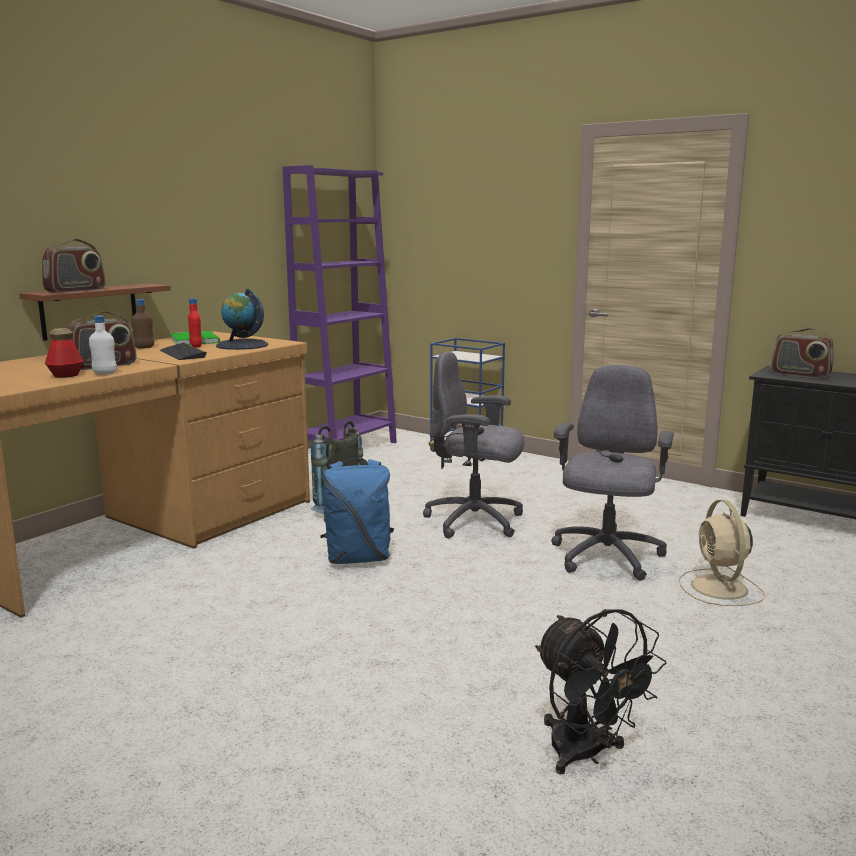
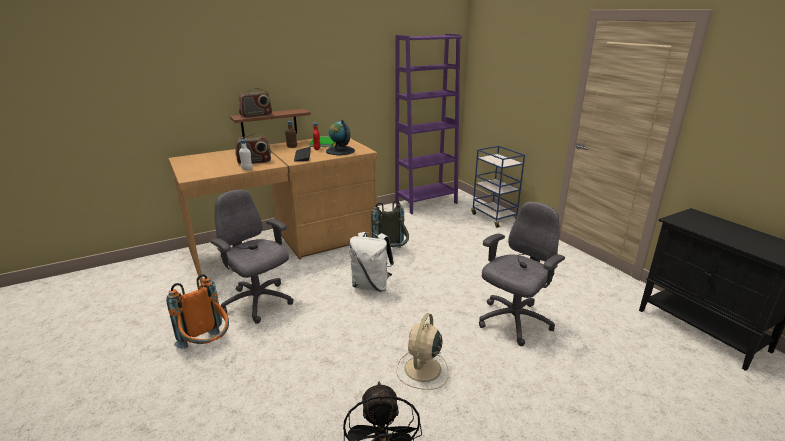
camera: 25 degrees right, 10 degrees up
(66, 375) = (229, 168): bottle -> none
(131, 699) = (207, 347): none -> orange backpack
(358, 558) = (371, 286): blue backpack -> white backpack
(475, 522) = (455, 274): grey office chair -> grey office chair (258, 303)
(720, 589) = (569, 368): beige fan -> beige fan (422, 370)
(800, 375) = (703, 224): radio -> none

